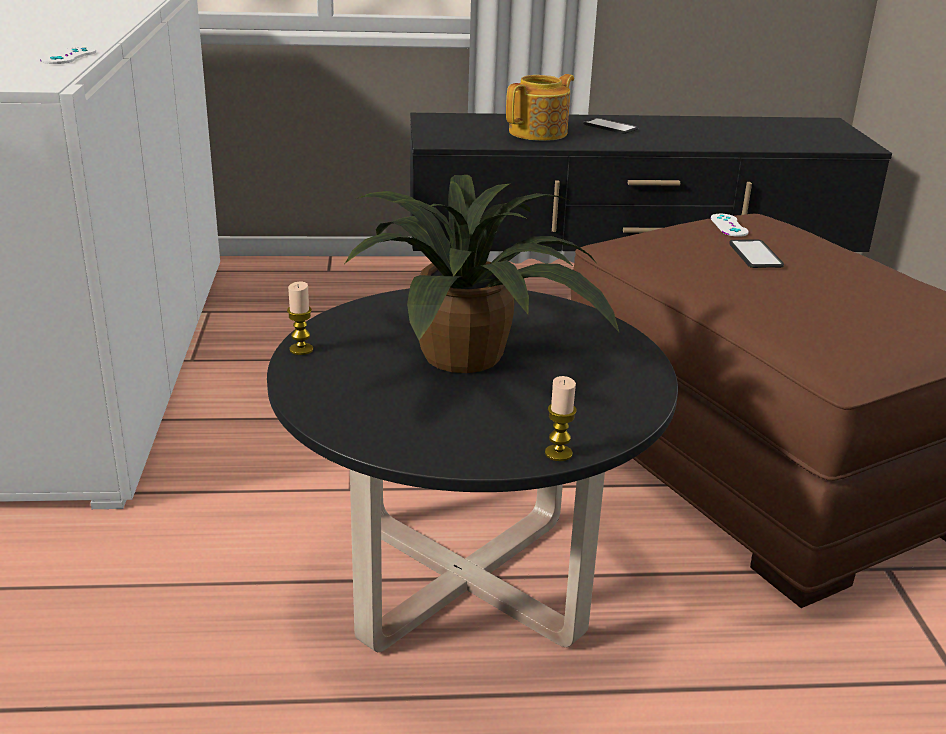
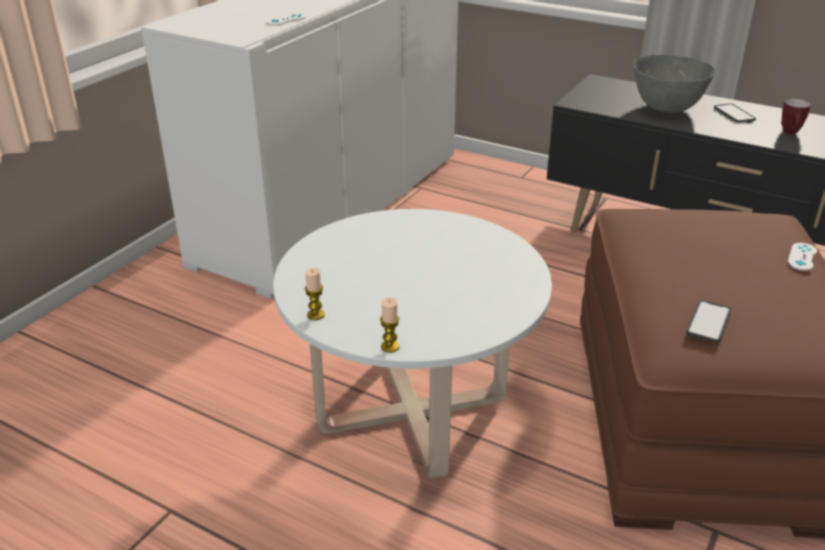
camera: 35 degrees right, 5 degrees up
(301, 349) = (329, 233): candle -> candle (315, 315)
(465, 579) = (412, 412): black coffee table -> white coffee table
(470, 356) = (417, 267): potted plant -> none
(539, 132) = (666, 109): teapot -> grey bowl
(684, 135) = (791, 133): none -> mug
(729, 225) = (730, 221): white game controller -> white game controller (802, 257)
(755, 255) = (716, 251): phone -> phone (708, 322)

